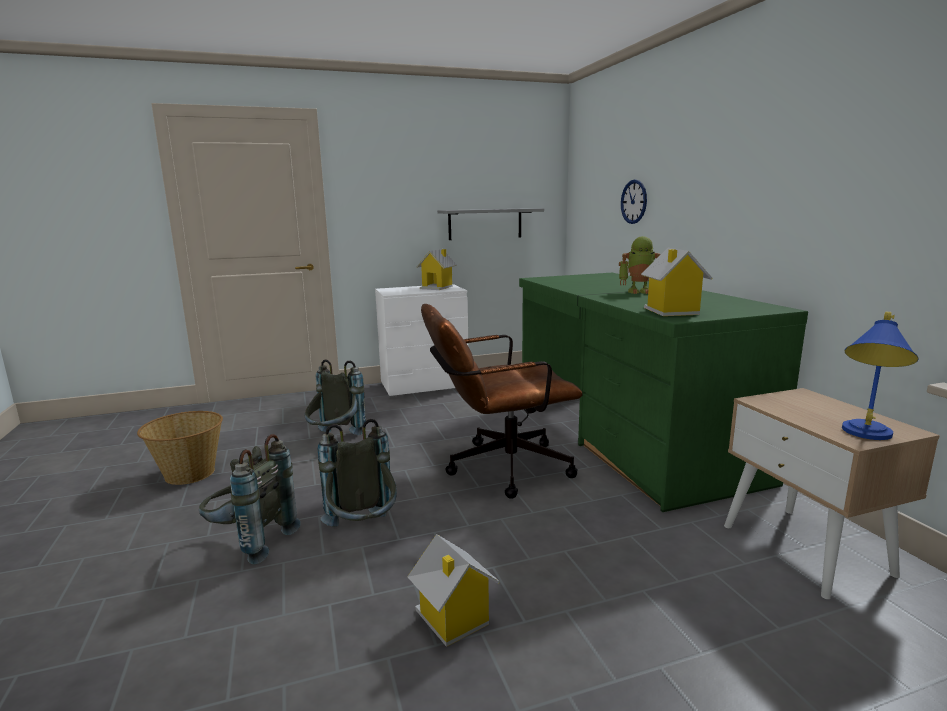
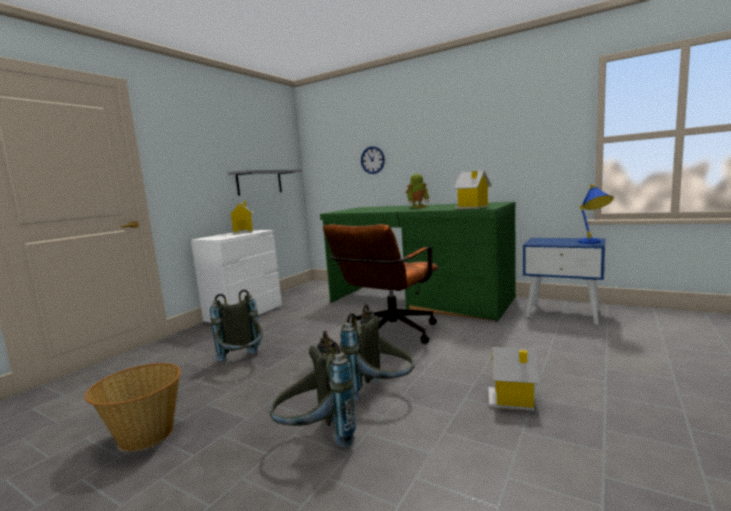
camera: 40 degrees left, 5 degrees down
(806, 549) = (563, 313): beige nightstand -> blue nightstand

